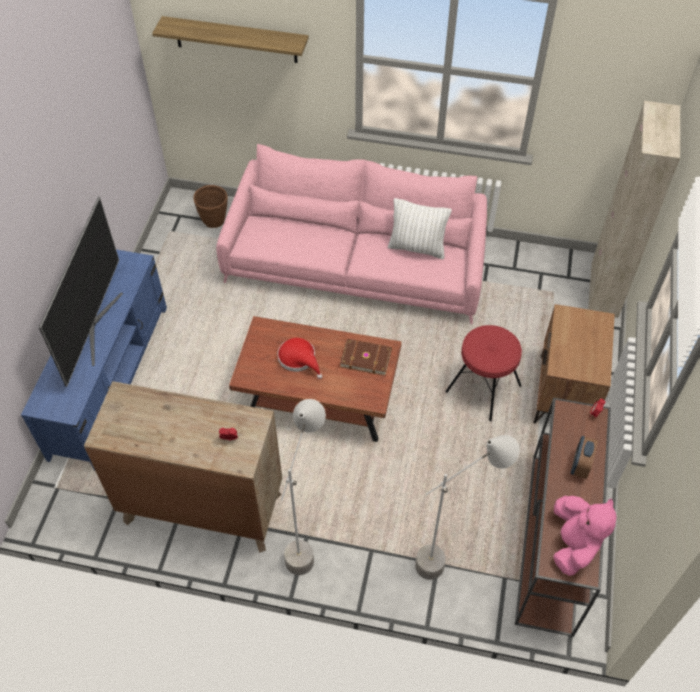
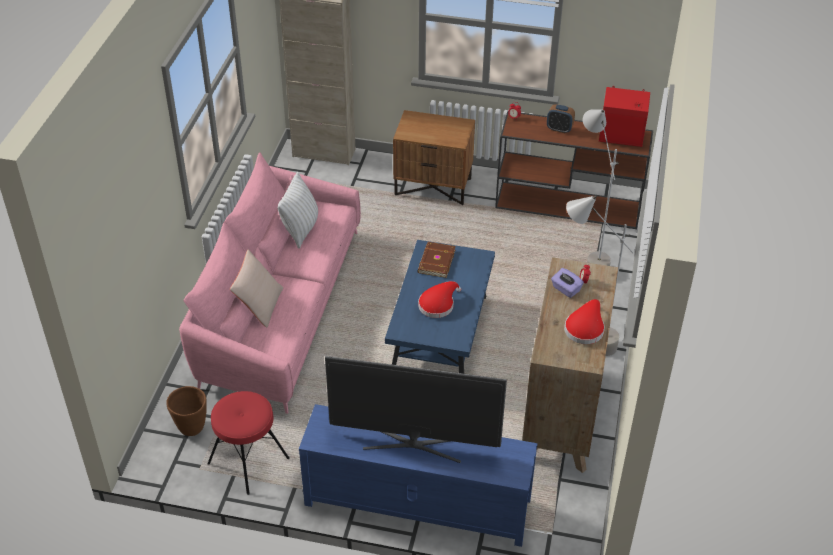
camera: 90 degrees left, 10 degrees down
(154, 434) = (585, 328): none -> red hat
(218, 420) = (566, 289): none -> purple tissue box
(236, 40) = (127, 228): shelf -> none
(307, 224) = (259, 305): none -> beige pillow
(319, 399) = (440, 335): brown coffee table -> blue coffee table
(483, 388) = (428, 231): red stool -> red stool (248, 461)
(573, 544) = (622, 138): pink plush toy -> red speaker

